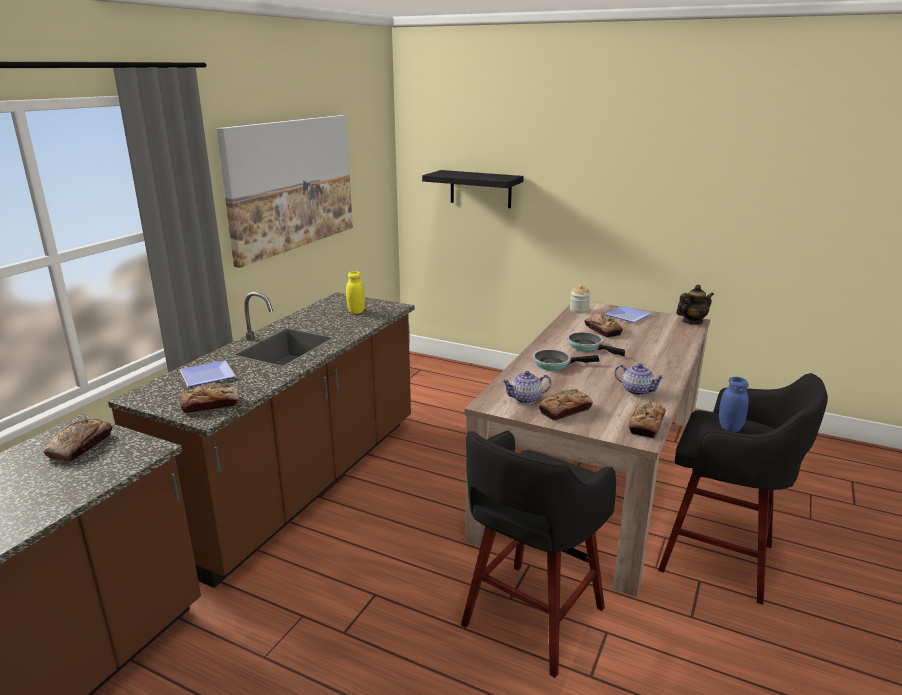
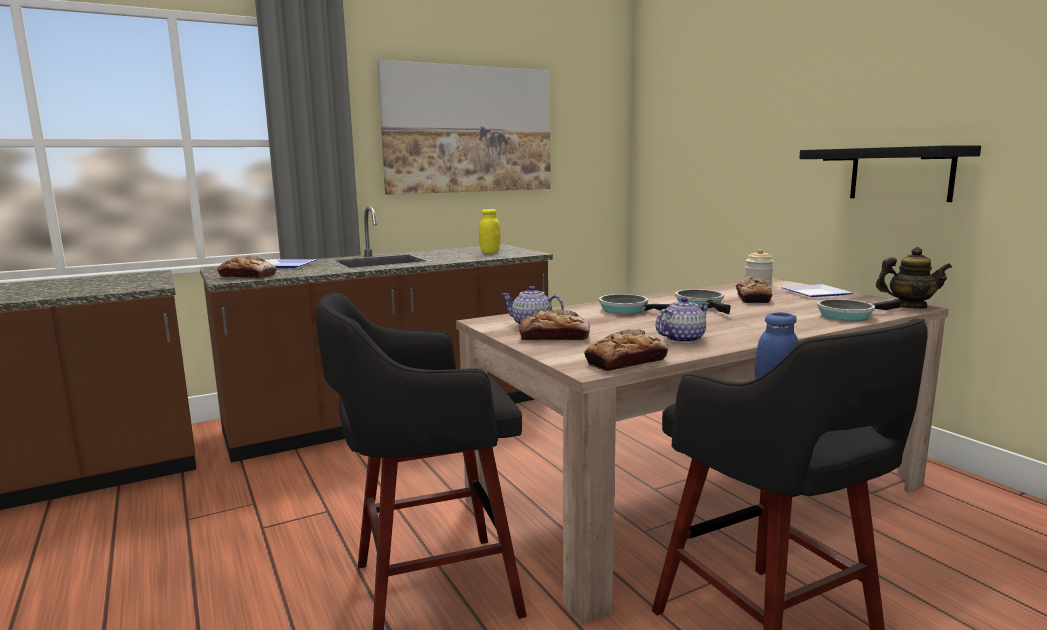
camera: 35 degrees right, 10 degrees down
(81, 446) = (127, 280): bread -> none
(480, 189) = (702, 153): black shelf -> black shelf (901, 174)
(636, 391) = (681, 339): teapot -> teapot turned 105 degrees counterclockwise
(677, 339) = (848, 315): none -> frying pan

